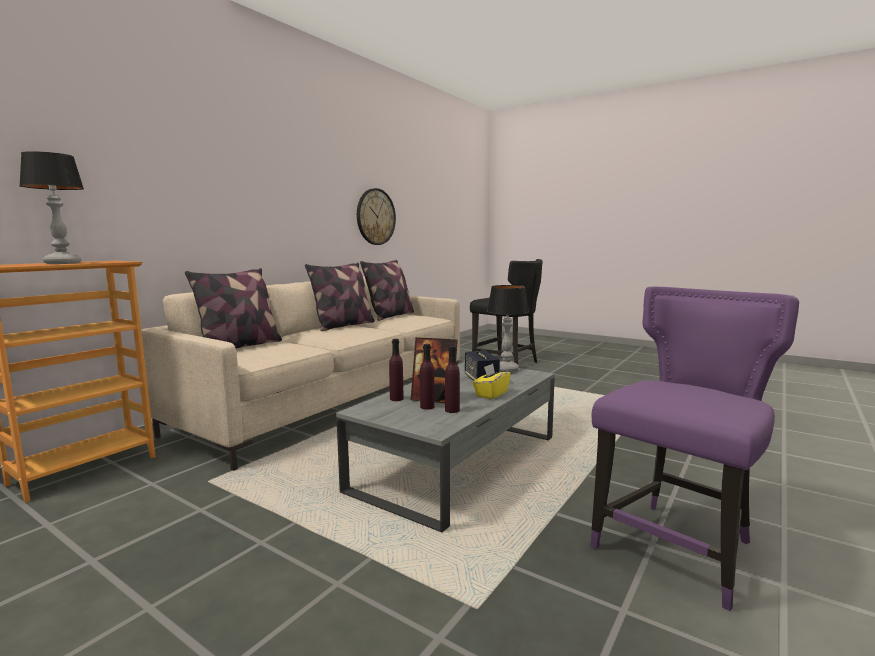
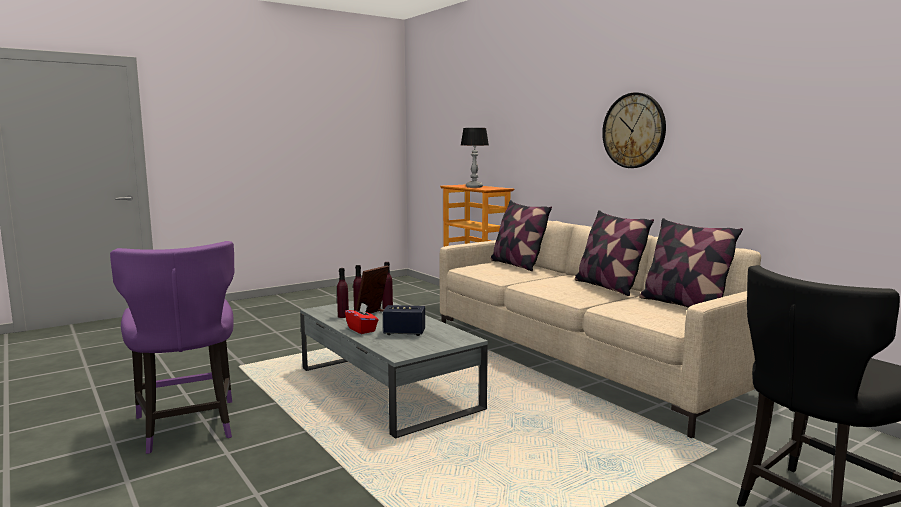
camera: 110 degrees right, 0 degrees up
(375, 217) = (792, 157): wall clock -> wall clock (634, 130)
(491, 394) = (362, 329): yellow tissue box -> red tissue box
(506, 370) = (429, 346): table lamp -> none

